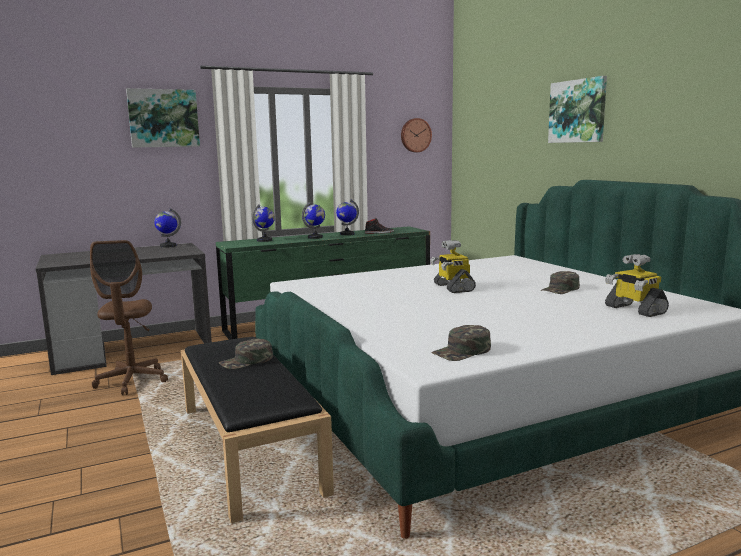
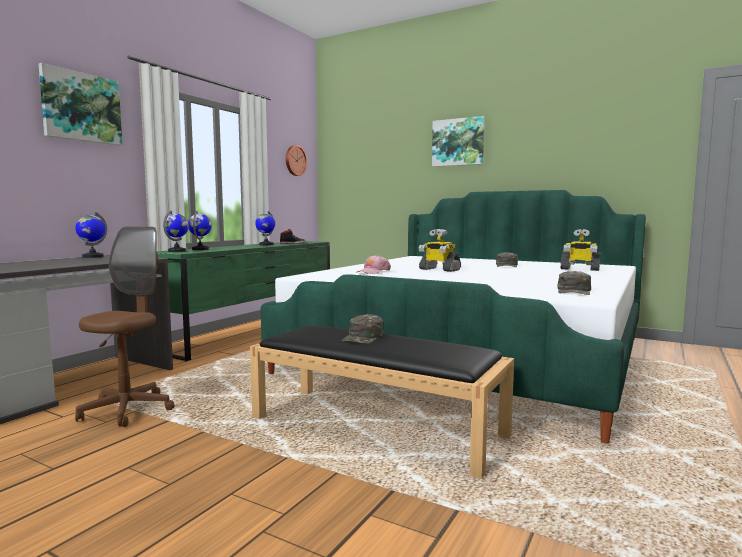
camera: 35 degrees left, 5 degrees down
(132, 381) = (127, 410): brown office chair -> brown office chair turned 120 degrees counterclockwise
(315, 237) = (245, 246): globe -> globe (177, 251)
(374, 283) = (373, 272): none -> pink cap

